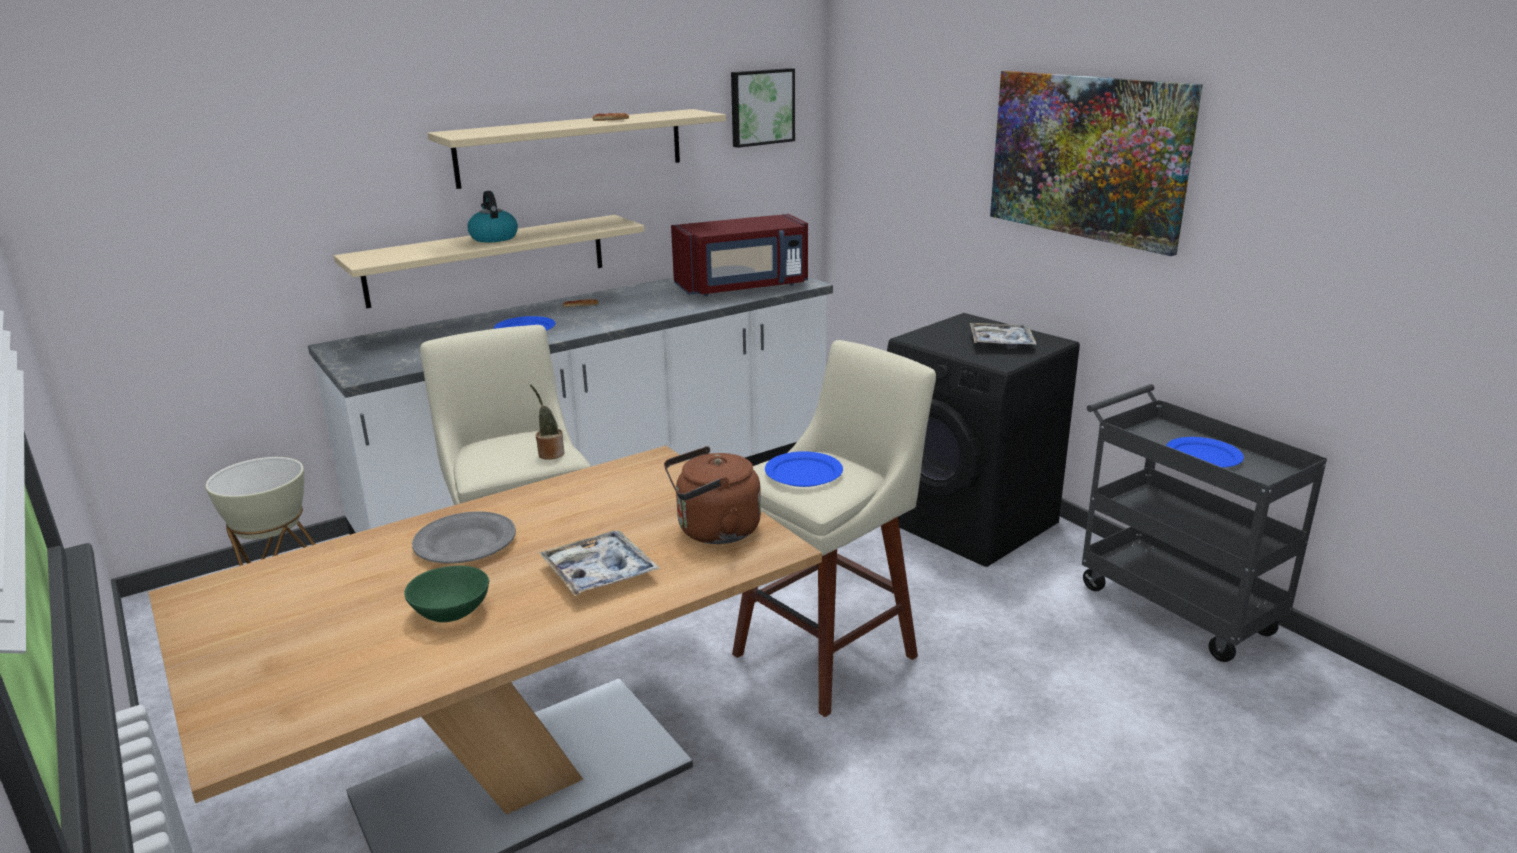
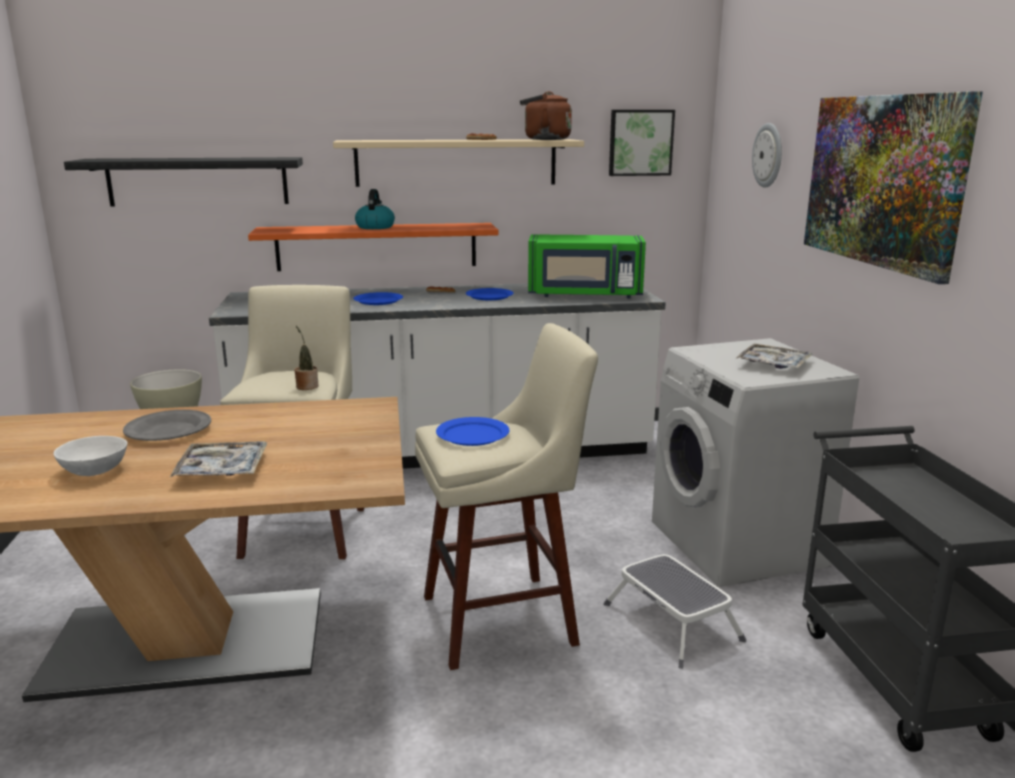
camera: 25 degrees right, 5 degrees down
(248, 204) = (198, 181): none -> black shelf
(451, 612) = (94, 470): green bowl -> white bowl
(487, 260) = (377, 246): beige shelf -> orange shelf
(713, 531) = (343, 460): brown kettle -> brown kettle (544, 139)
(743, 287) = (585, 295): red microwave -> green microwave
(923, 122) = (768, 155): none -> wall clock
(965, 521) = (734, 542): black washing machine -> white washing machine
(974, 611) = (671, 622): none -> grey step ladder
(1203, 456) = (924, 507): blue plate -> blue plate (489, 296)

